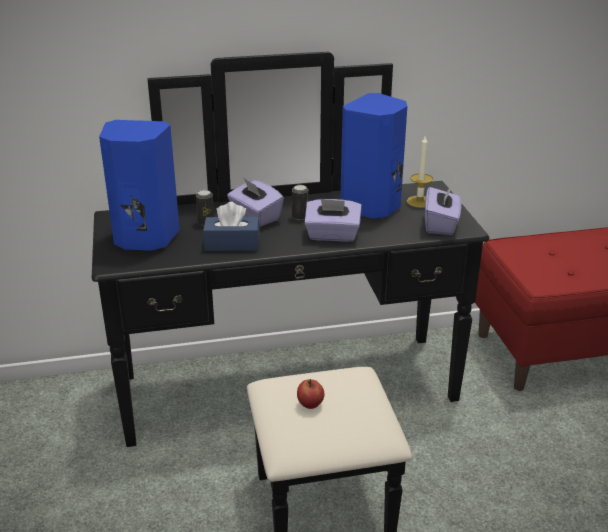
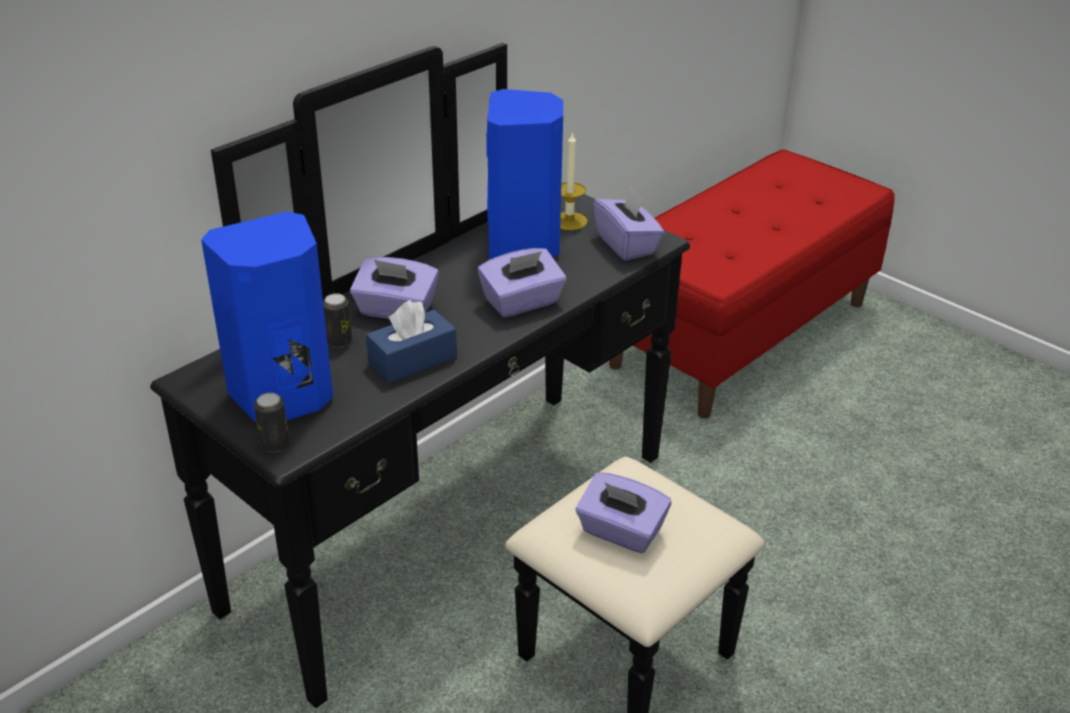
camera: 35 degrees left, 5 degrees up
(300, 217) = (453, 290): can -> can (275, 444)
(310, 404) = (620, 532): apple -> purple tissue box

